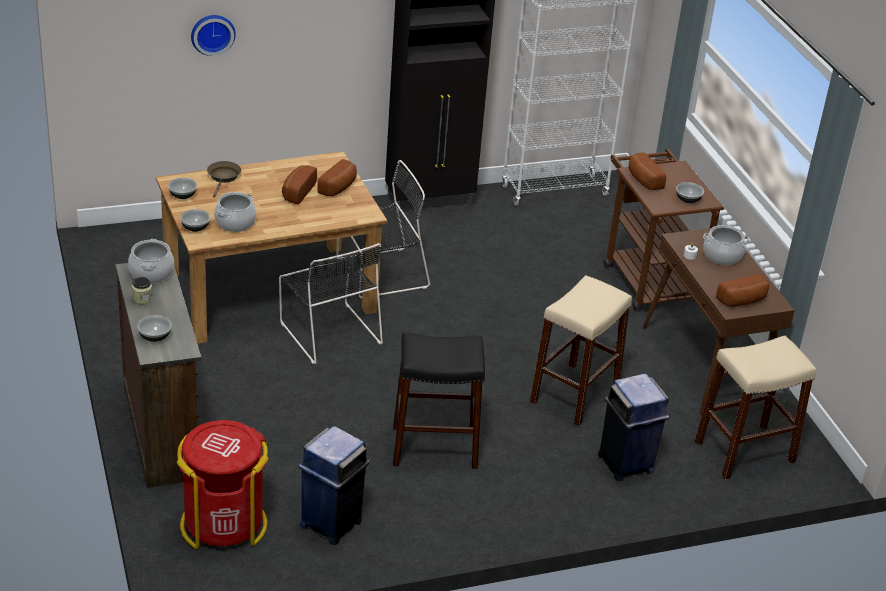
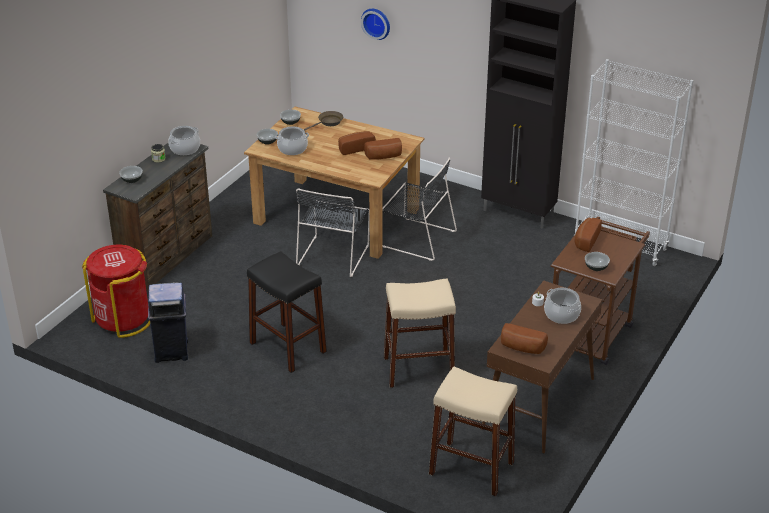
camera: 50 degrees right, 0 degrees up
(626, 464) = (381, 425): blue trash can -> none

